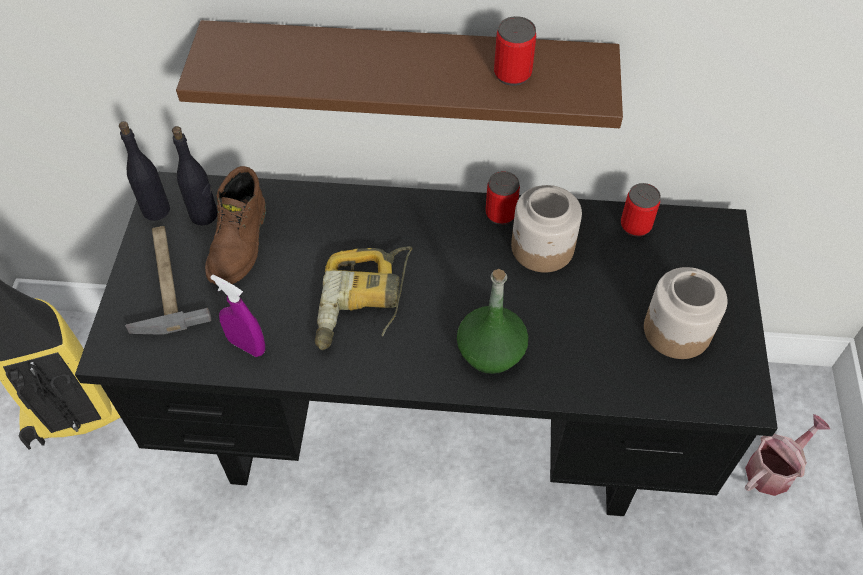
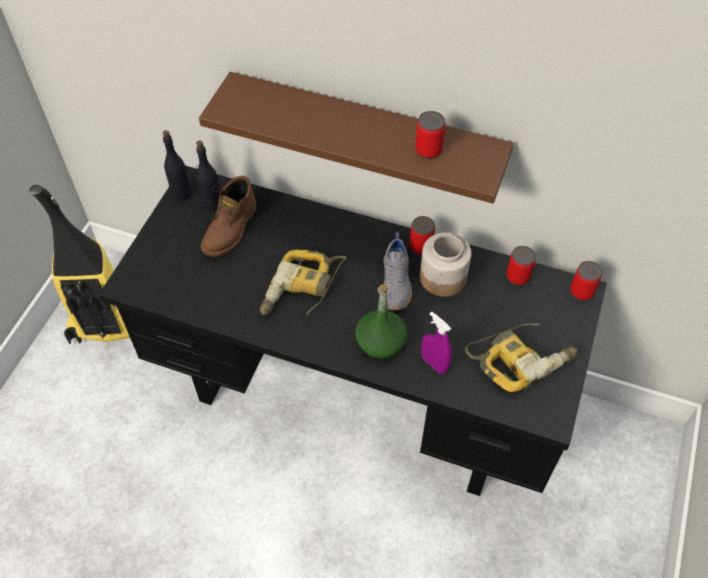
camera: 15 degrees right, 0 degrees up
(164, 281) = (173, 244): hammer -> none
(247, 346) = (215, 301): purple spray bottle -> purple spray bottle (434, 364)
(485, 267) = (396, 283): none -> grey shoe
(676, 330) = (520, 358): jar -> power drill
(720, 227) = (581, 291): none -> can
(774, 469) = (609, 490): watering can -> none

